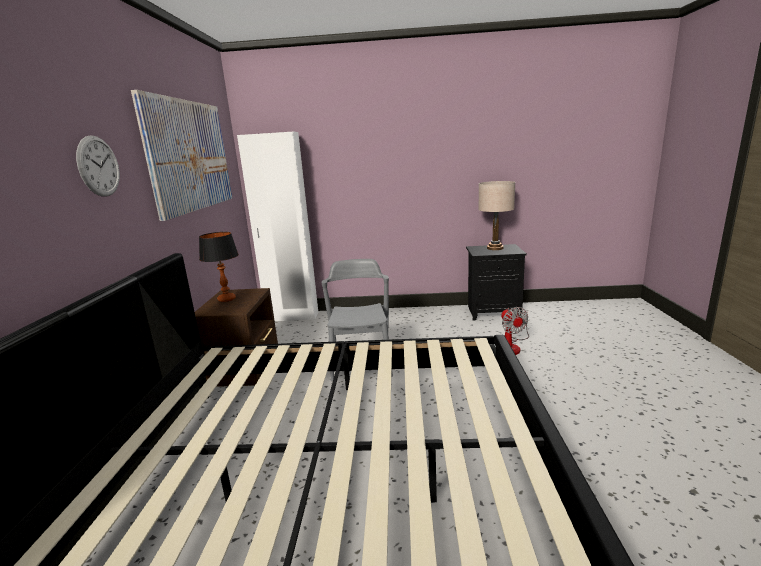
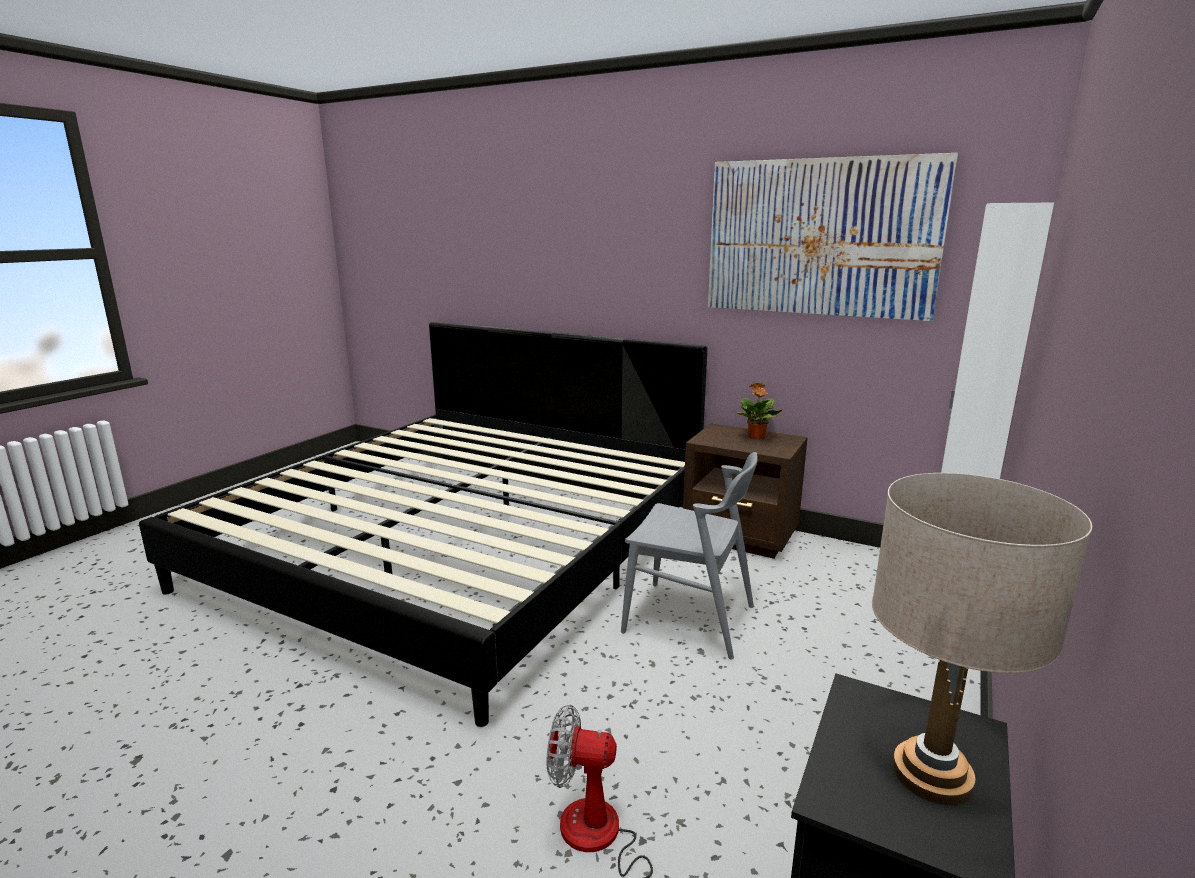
camera: 115 degrees right, 0 degrees up
(98, 166) = (641, 240): wall clock -> none
(226, 299) = (756, 437): table lamp -> potted plant

